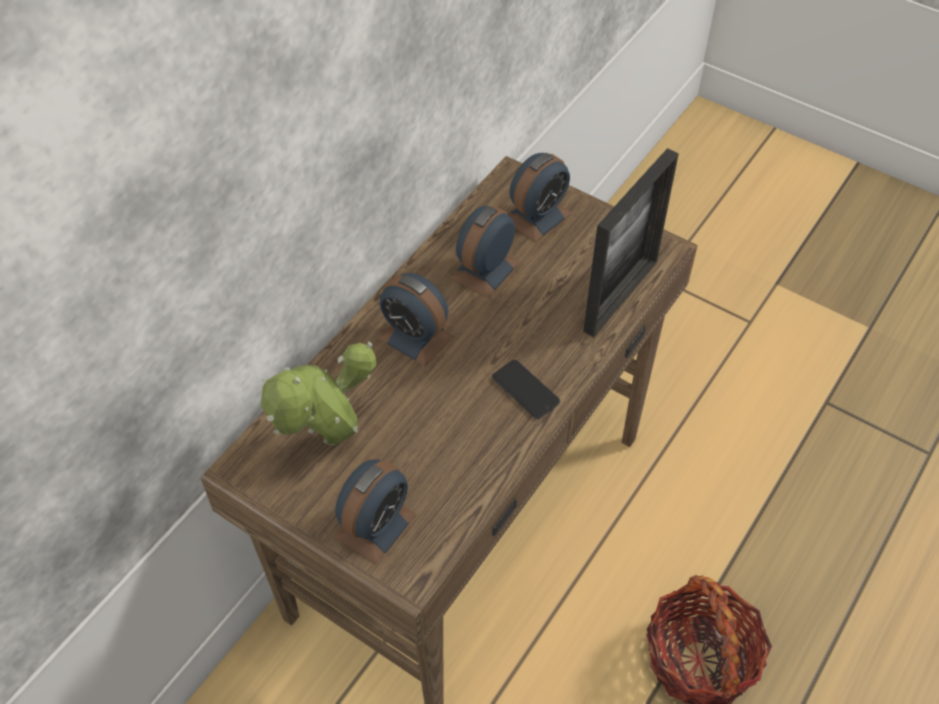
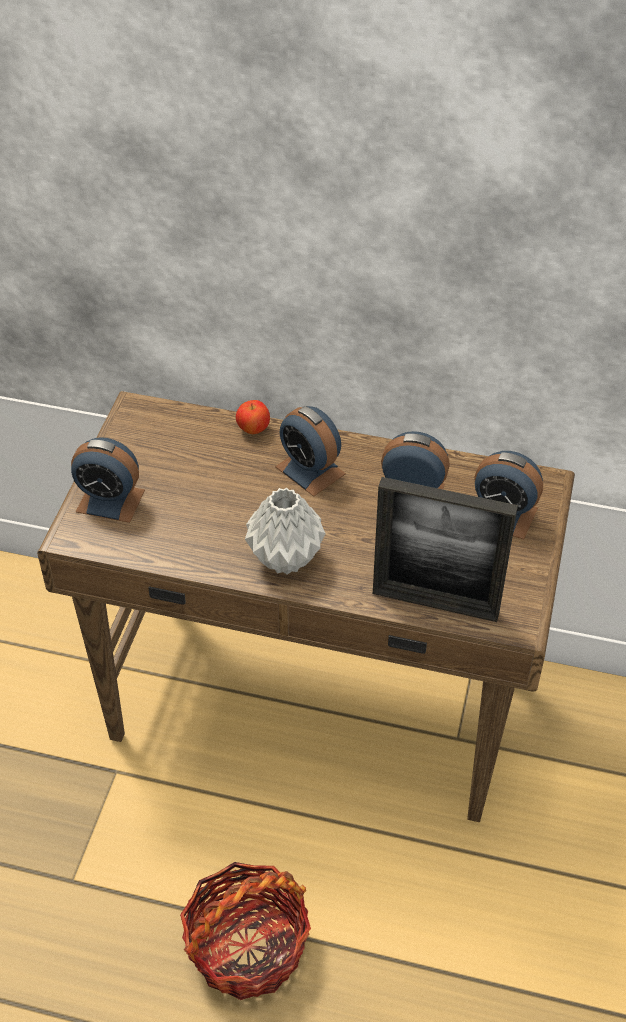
camera: 70 degrees right, 5 degrees down
(328, 443) = (177, 450): potted plant -> none
(333, 368) = (253, 429): none -> apple
(415, 337) = (310, 470): alarm clock -> alarm clock turned 60 degrees counterclockwise
(525, 390) = (286, 559): phone -> grey vase

